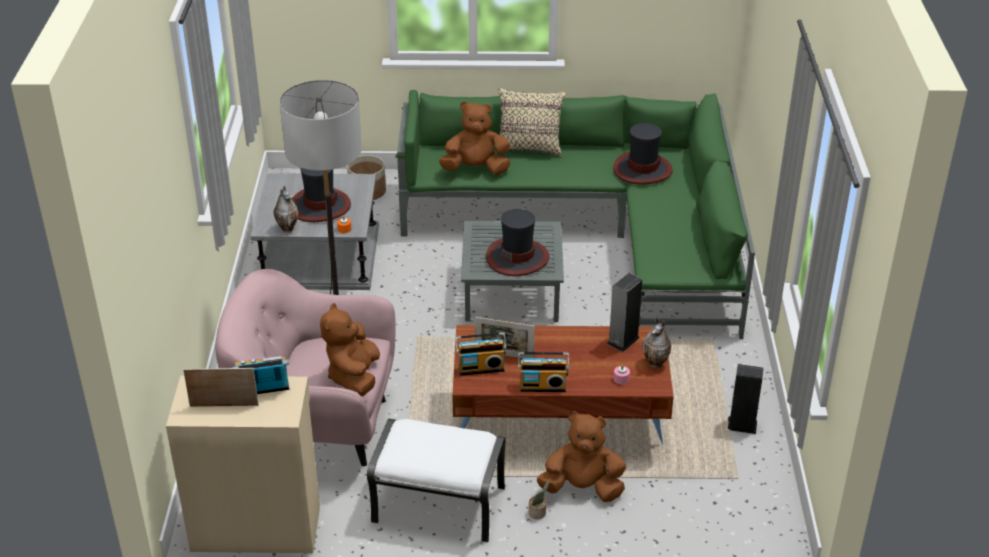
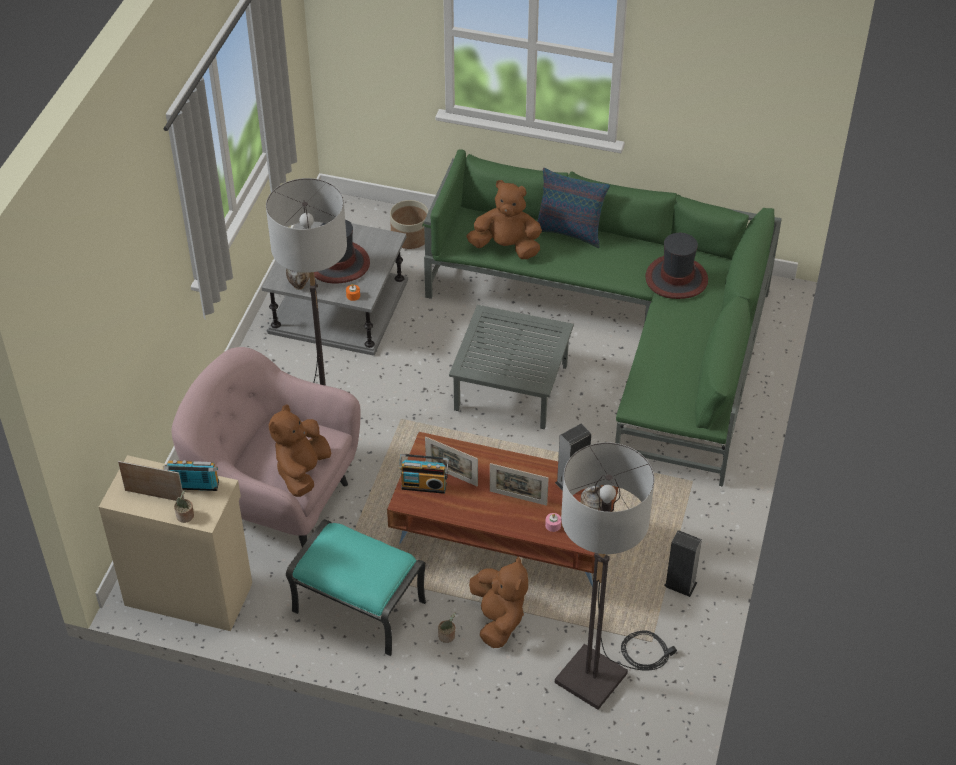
camera: 15 degrees right, 10 degrees up
(264, 418) = (185, 516): none -> potted plant
(437, 505) = (357, 607): white ottoman -> turquoise ottoman
(517, 257) = (513, 359): hat -> none
(529, 150) = (569, 233): beige pillow -> blue pillow
(542, 386) = (475, 517): radio -> none
(577, 362) = (518, 498): none -> picture frame
(582, 488) = (498, 619): brown plush toy -> brown plush toy turned 60 degrees clockwise
(707, 512) = (607, 671): none -> floor lamp

